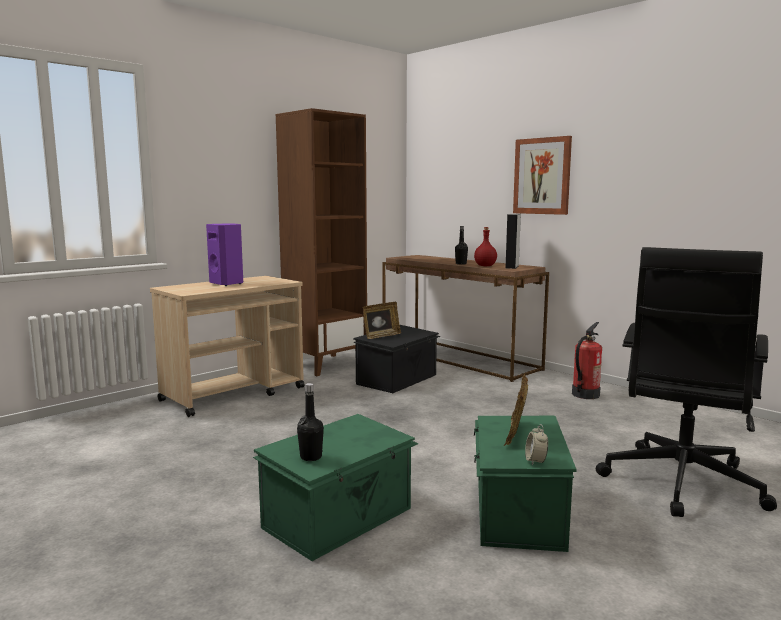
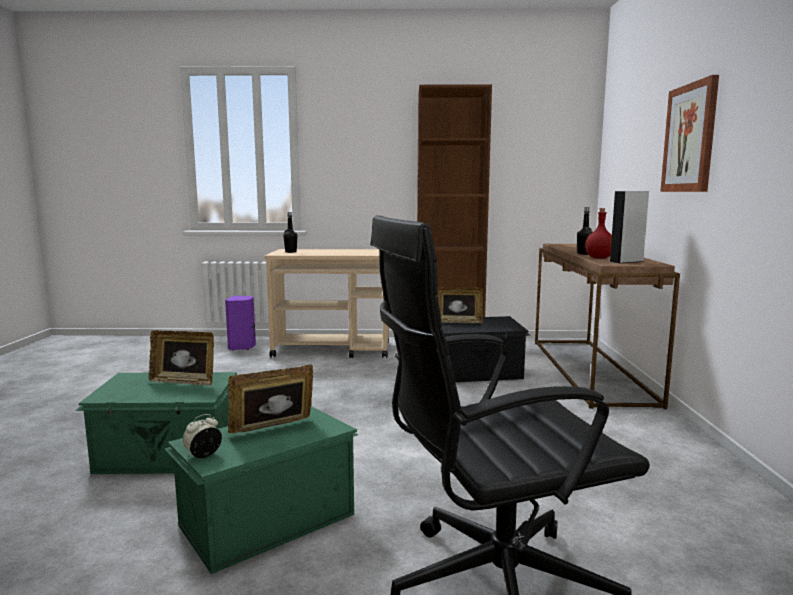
camera: 45 degrees right, 0 degrees up
(227, 283) = (331, 251): purple speaker -> purple speaker (242, 347)
(311, 457) = (122, 388): black bottle -> black bottle (291, 252)
(343, 433) = (184, 381): none -> picture frame
(585, 395) = (649, 450): fire extinguisher -> none

